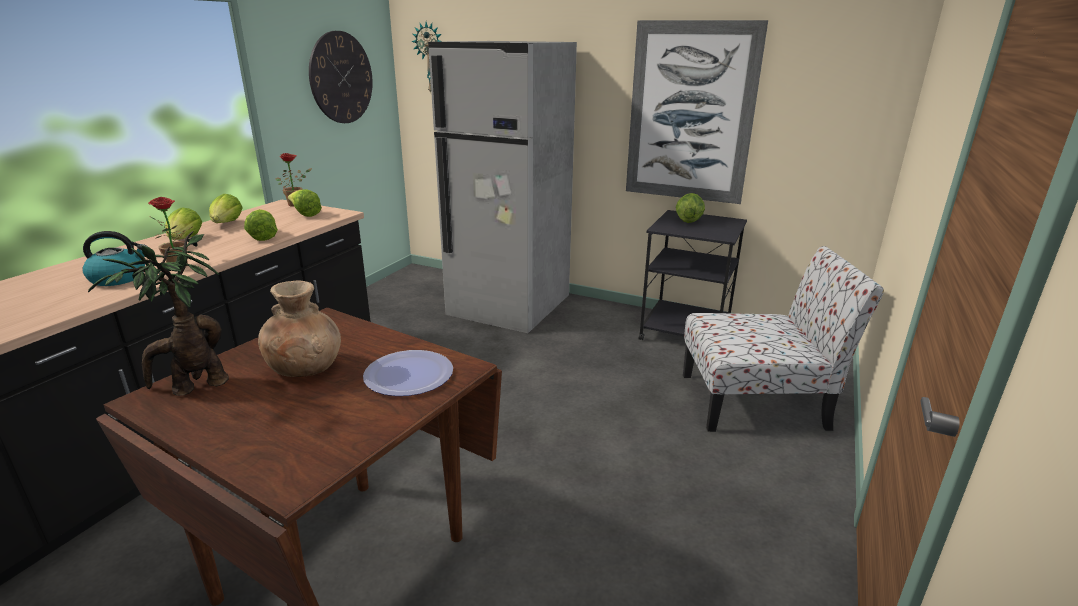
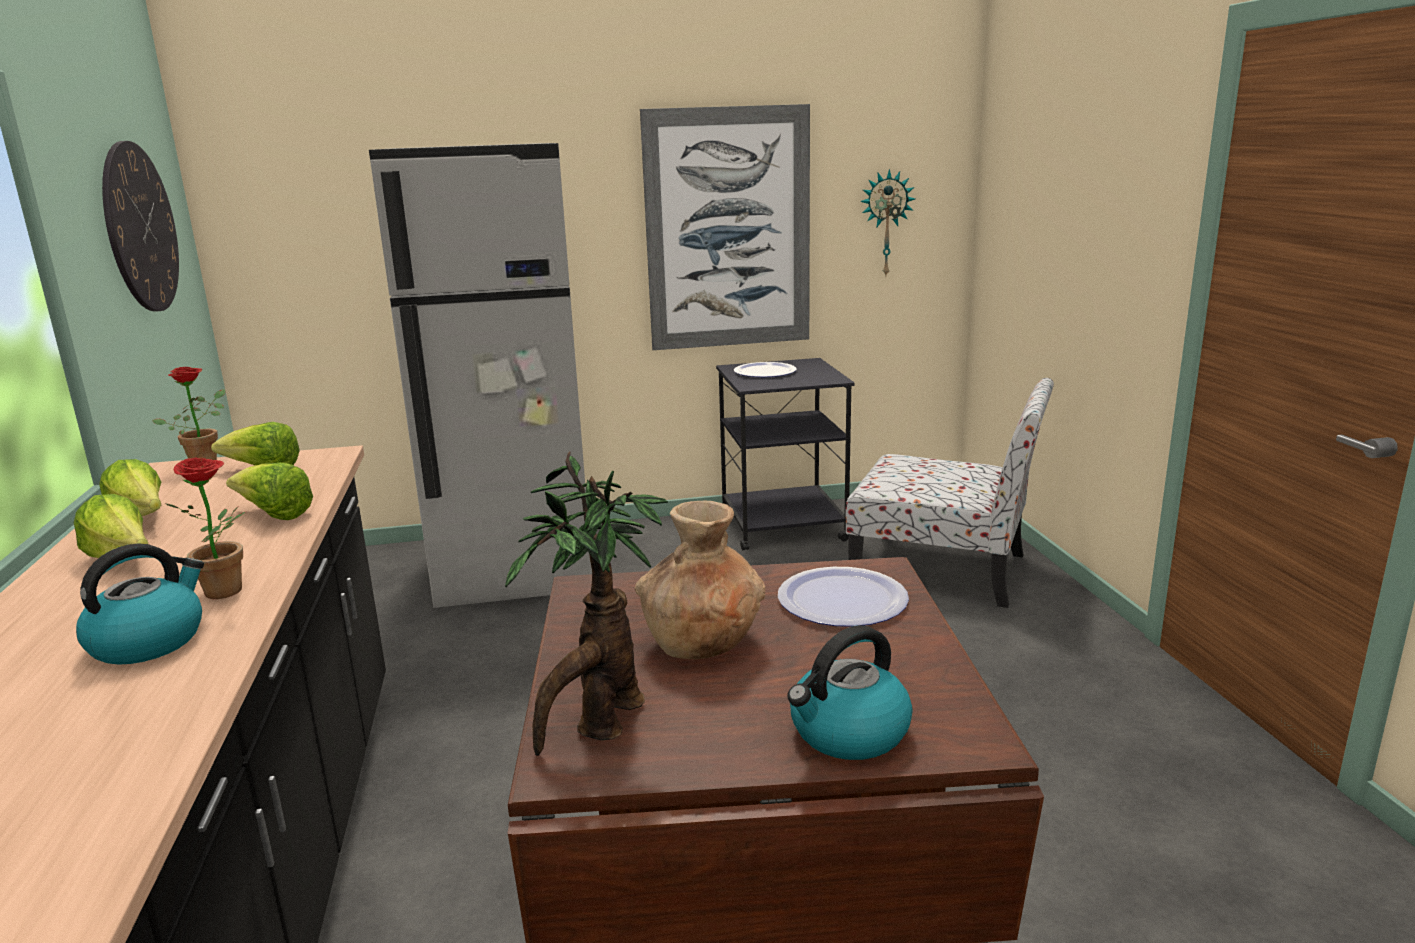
camera: 35 degrees left, 5 degrees down
(256, 446) = (848, 733): none -> kettle
(429, 57) = (270, 183): wall clock -> wall clock (885, 223)
(688, 221) = (765, 372): lettuce -> plate
(756, 401) = (944, 570): chair -> chair turned 60 degrees clockwise

